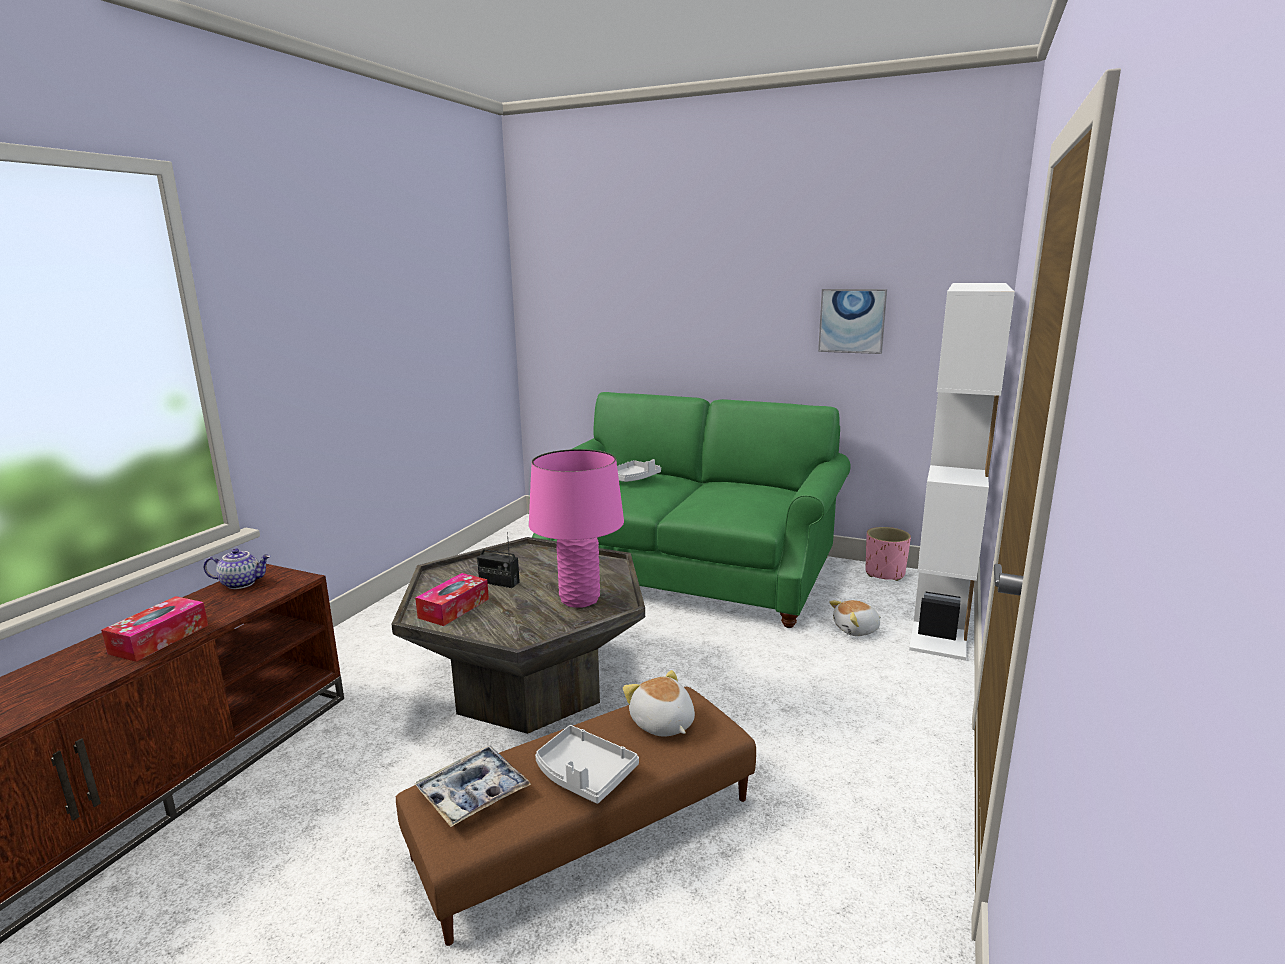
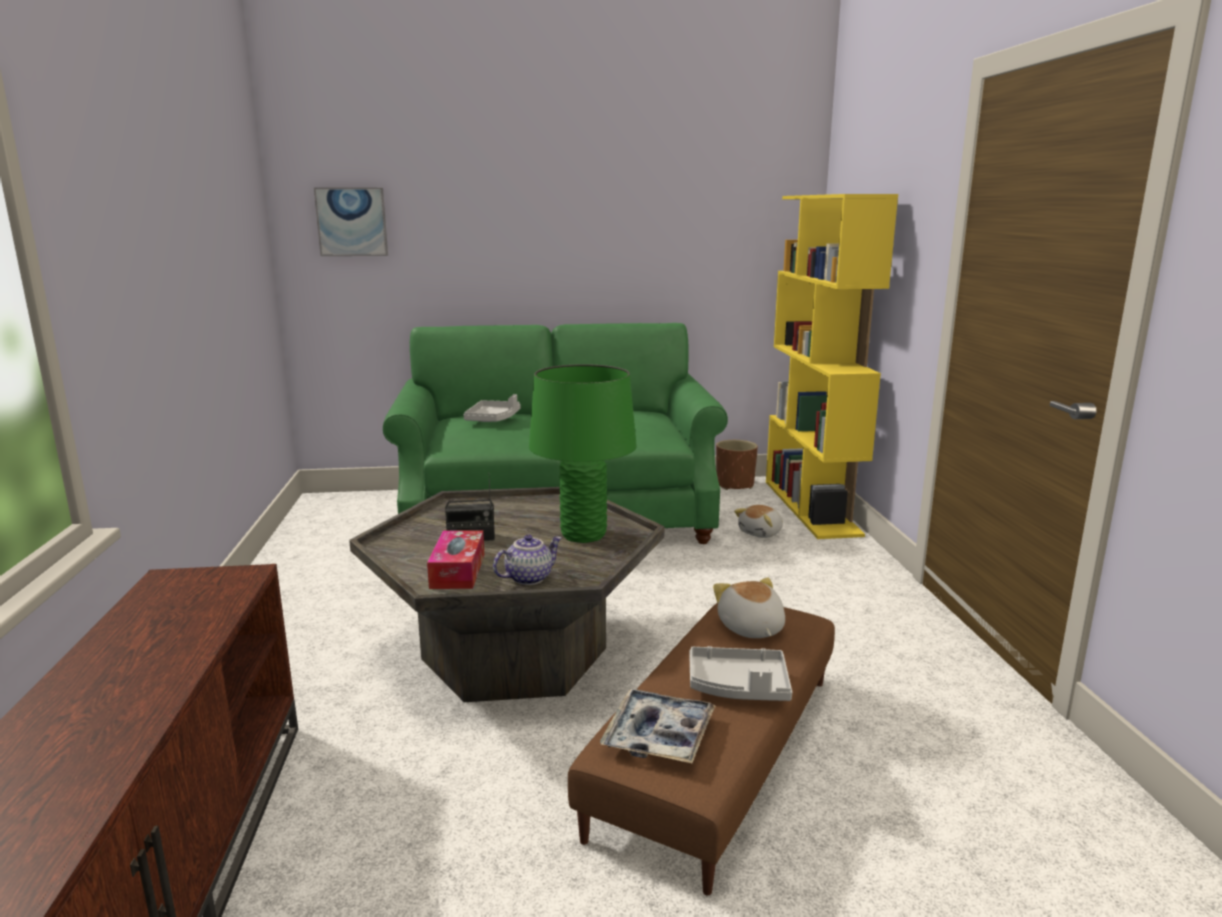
camera: 30 degrees left, 0 degrees up
(159, 639) = (148, 676): tissue box -> none
(242, 583) = (164, 595): teapot -> teapot (528, 578)
(579, 599) = (583, 535): pink table lamp -> green table lamp
(662, 724) = (750, 628): plush toy -> plush toy turned 45 degrees clockwise
(852, 321) = (686, 235): picture -> picture (352, 222)
(885, 573) = (735, 485): pink planter -> brown planter
(942, 614) = (812, 507): white bookcase -> yellow bookcase

